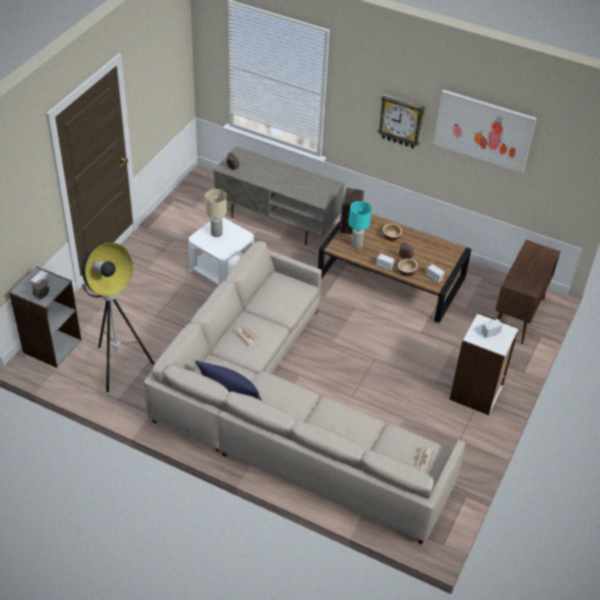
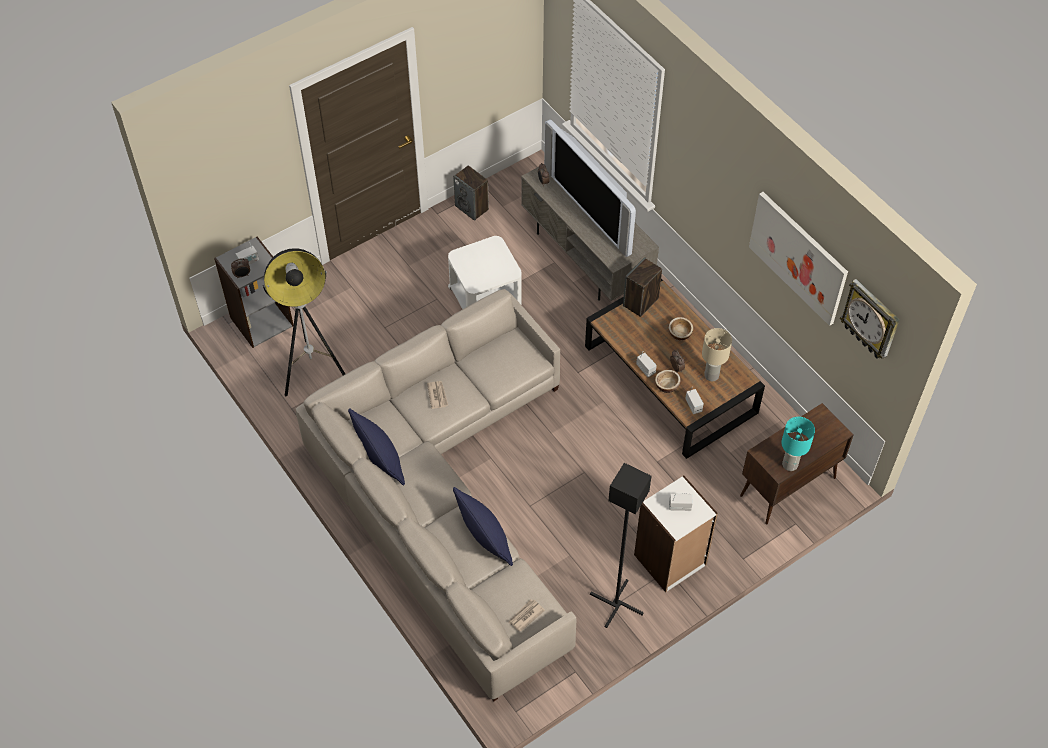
camera: 30 degrees right, 10 degrees up
(171, 216) = (472, 208): none -> speaker
(216, 233) = (482, 257): beige table lamp -> beige table lamp (711, 375)
(279, 175) = (590, 209): none -> television
(350, 418) = (484, 536): none -> blue pillow
(357, 245) = (632, 330): turquoise table lamp -> turquoise table lamp (790, 465)
(401, 121) = (723, 205): wall clock -> wall clock (871, 320)
(461, 437) = (616, 604): none -> black floor lamp

